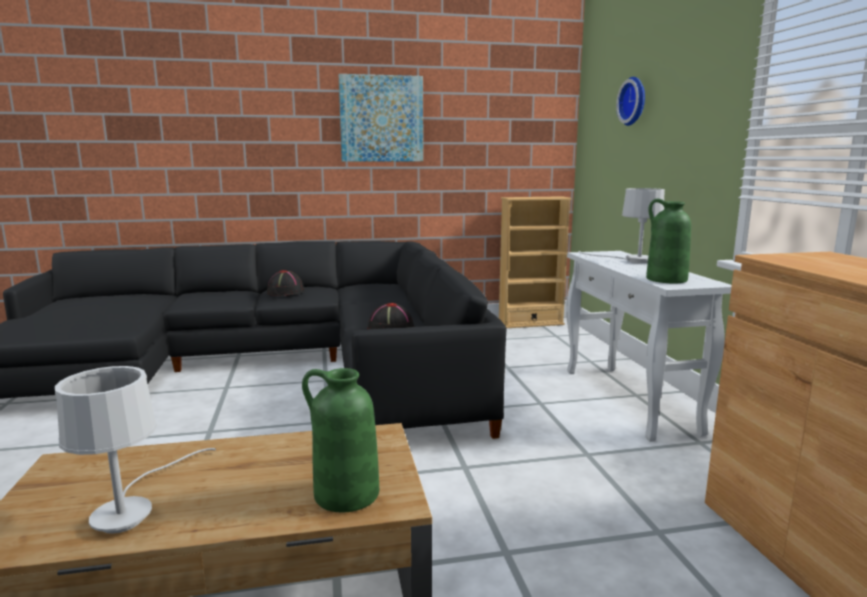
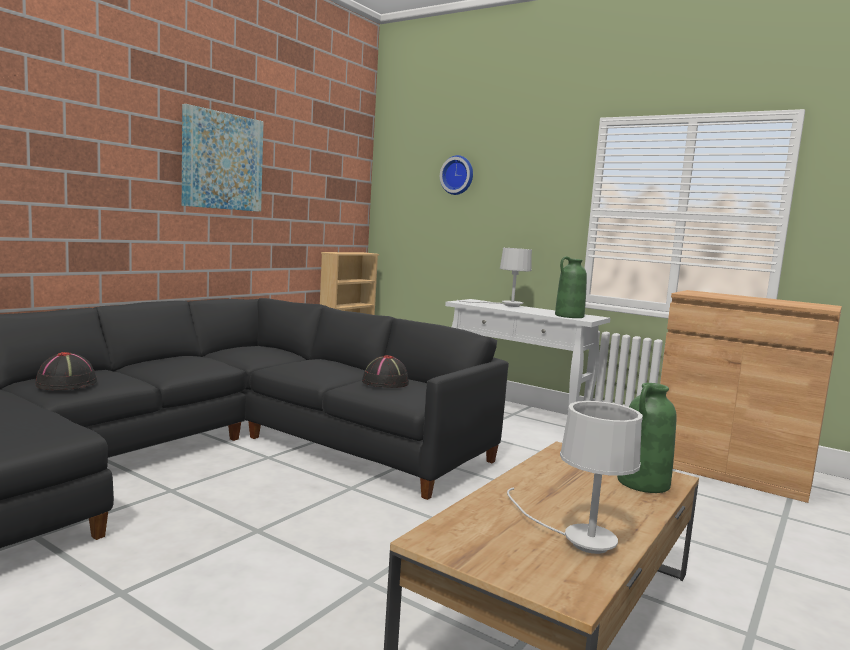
camera: 45 degrees left, 5 degrees down
(286, 292) = (170, 364): black hat -> black hat (67, 383)

